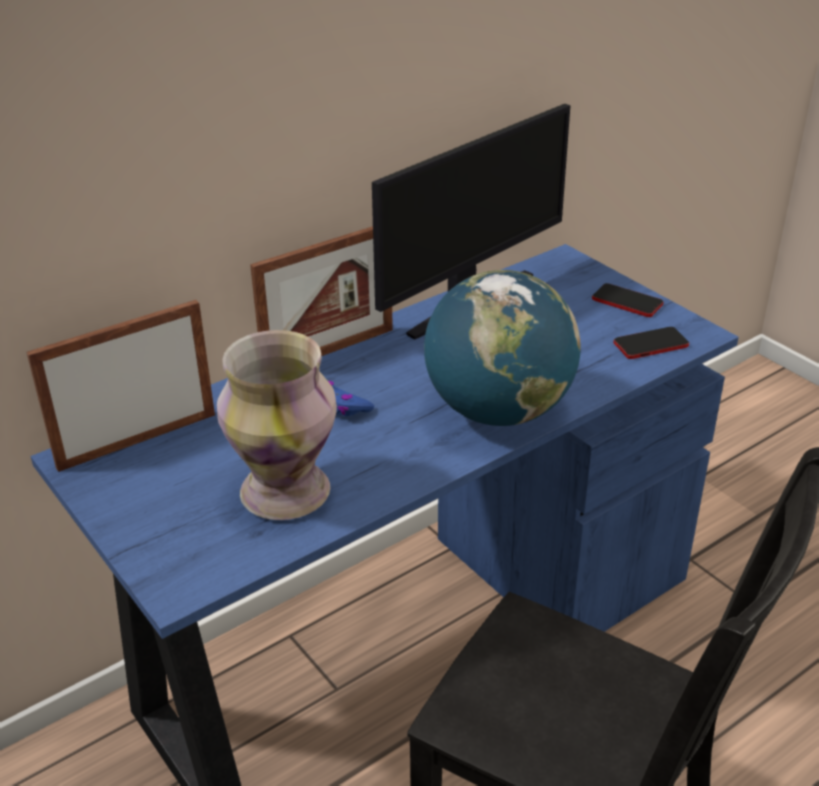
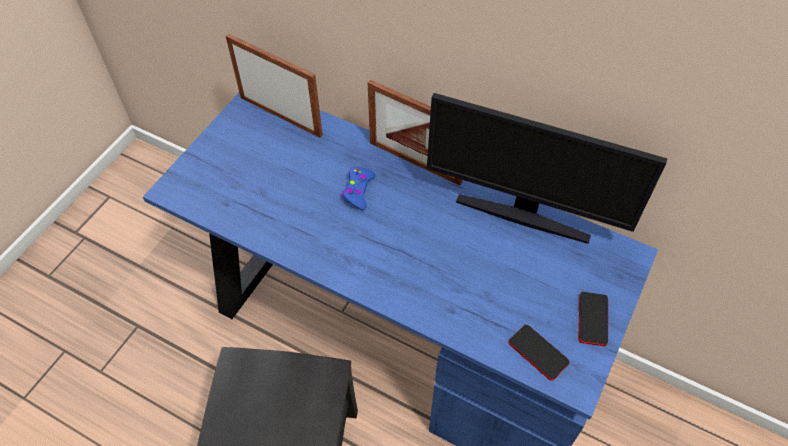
camera: 65 degrees right, 20 degrees up
(285, 491) = (266, 200): vase -> none
(498, 411) = (397, 279): globe -> none

